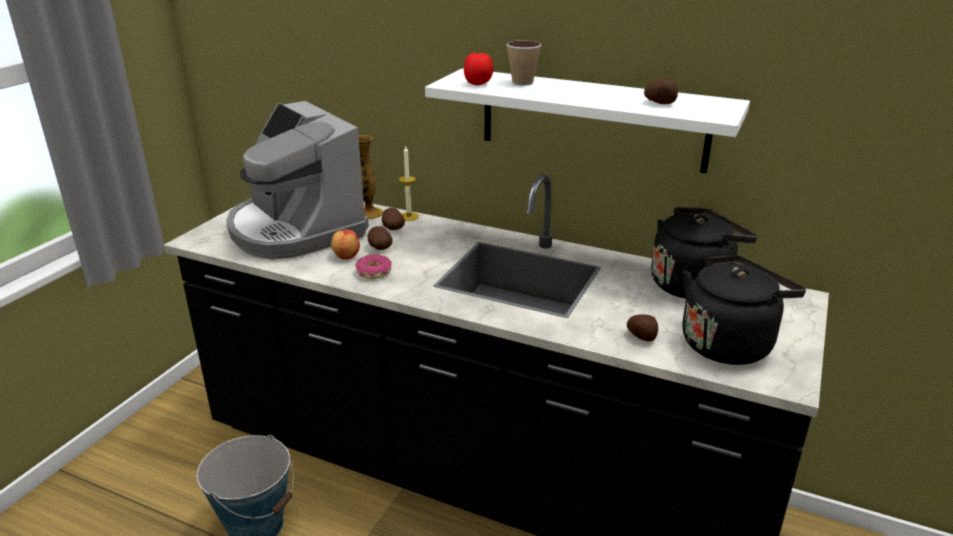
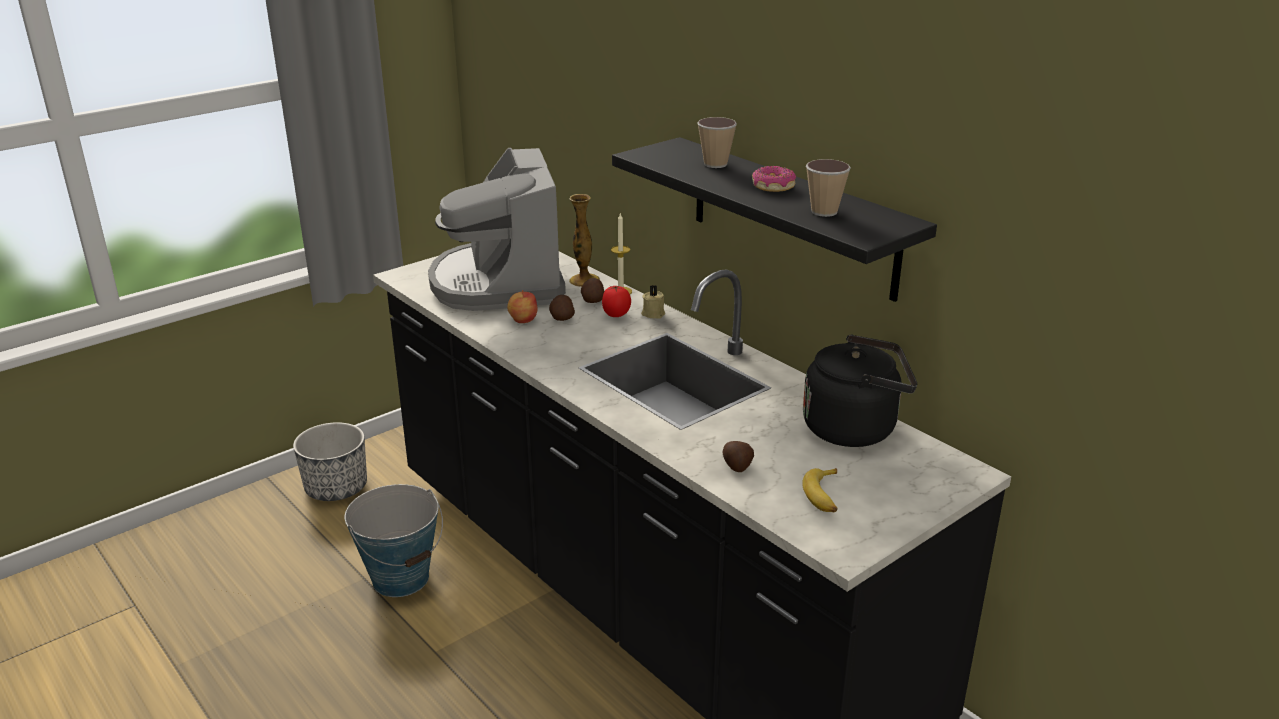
camera: 25 degrees right, 0 degrees up
(141, 459) = (337, 488): none -> planter
(373, 272) = (534, 342): donut -> donut (773, 187)
(452, 228) = (653, 313): none -> beige candle
(478, 84) = (667, 159): tomato -> tomato (616, 315)
(592, 119) = (792, 217): white shelf -> black shelf
(660, 103) = (824, 212): potato -> cup
(729, 343) = (824, 496): black kettle -> banana

